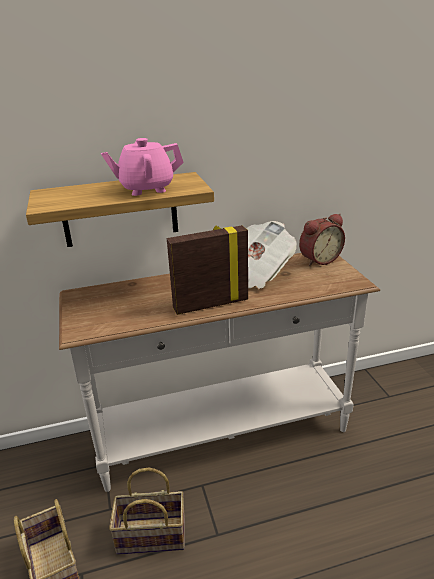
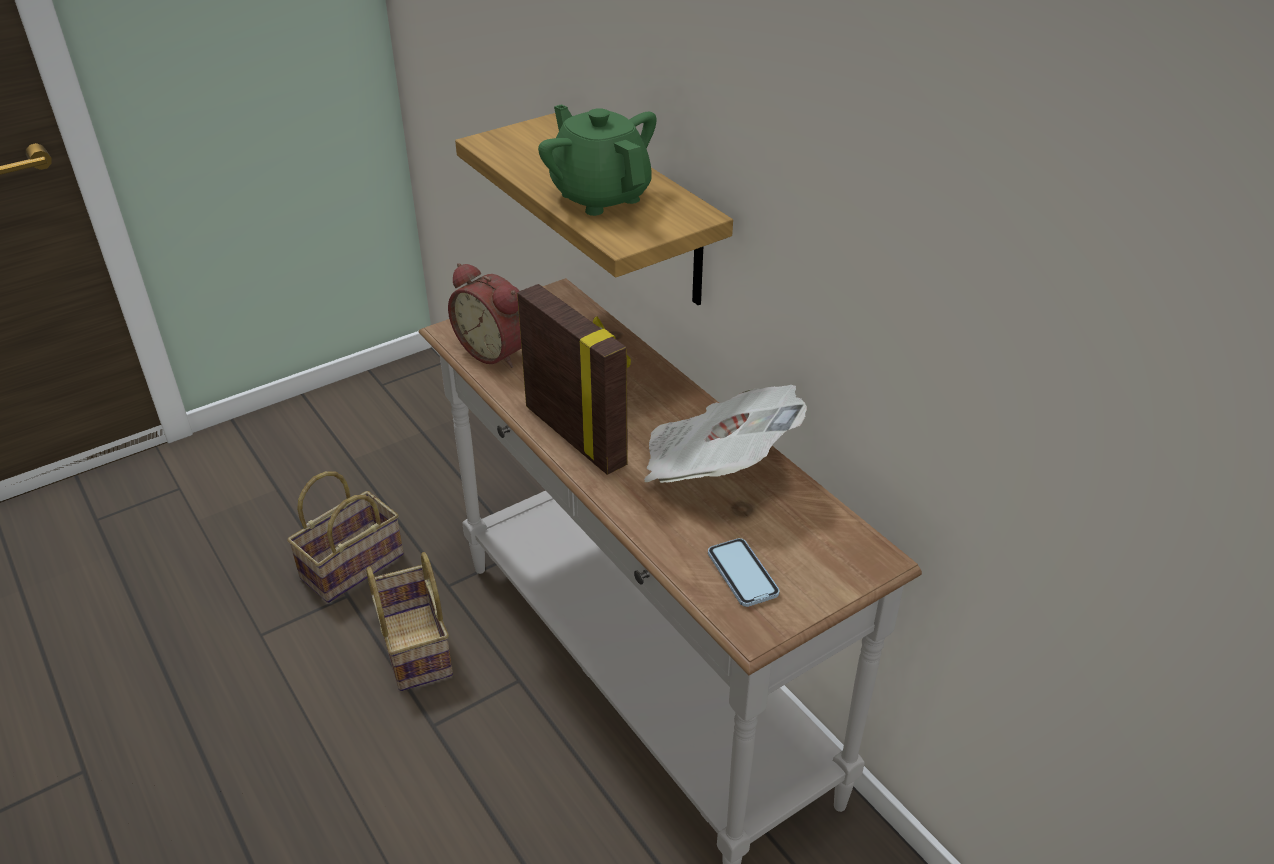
camera: 70 degrees right, 10 degrees up
(146, 189) = (600, 196): pink teapot -> green teapot
(318, 259) = (836, 551): alarm clock -> alarm clock (497, 350)
(326, 279) = (742, 574): none -> phone

